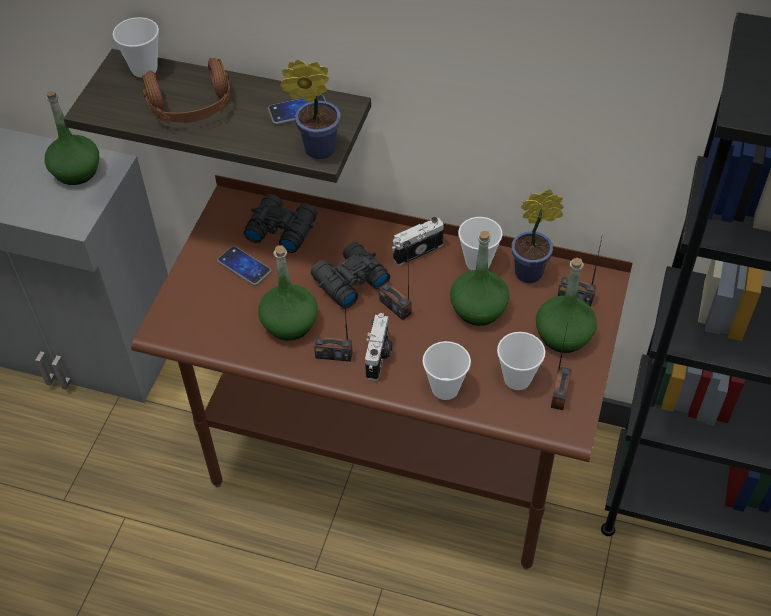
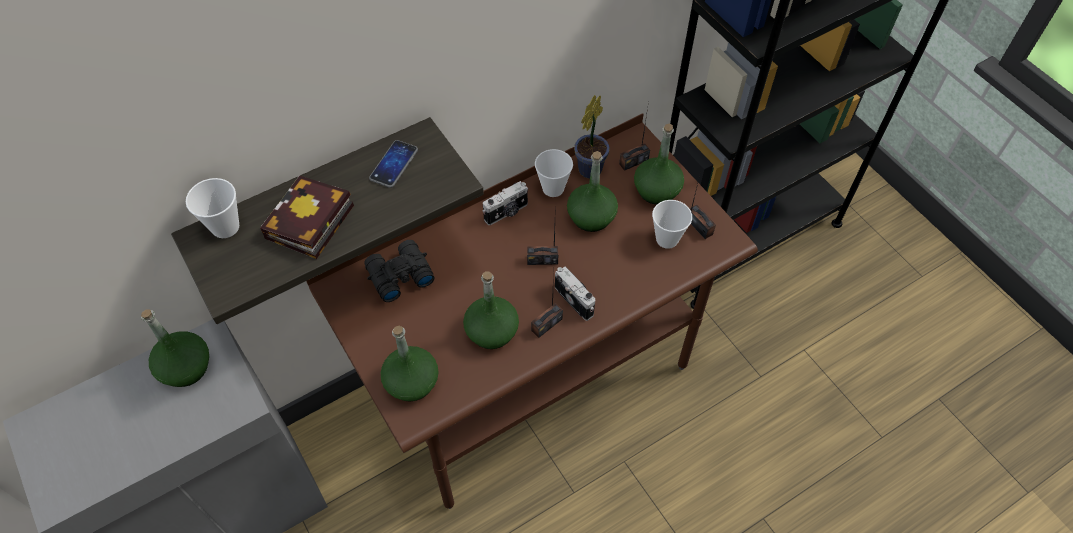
camera: 50 degrees left, 5 degrees up
(191, 107) = (309, 225): brown headphones -> book
(192, 307) = (411, 382): none -> green bottle
(244, 266) = (408, 323): phone -> none
(316, 149) = (445, 181): potted plant -> none
(348, 281) = (491, 270): black binoculars -> none
(417, 250) = (507, 213): camera -> camera turned 135 degrees counterclockwise
(445, 388) = (637, 282): cup -> none

